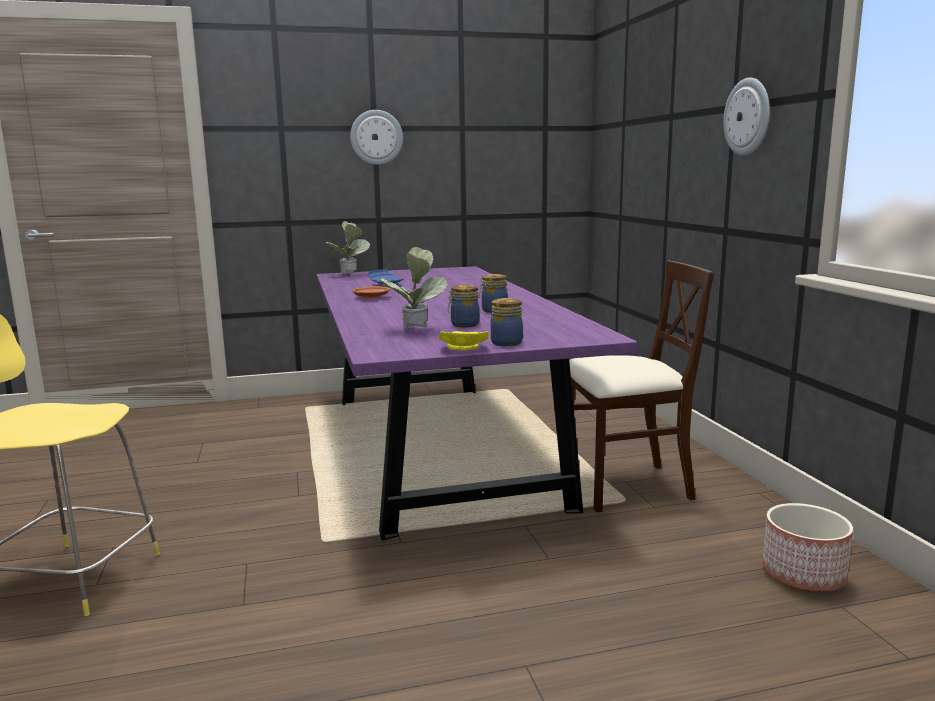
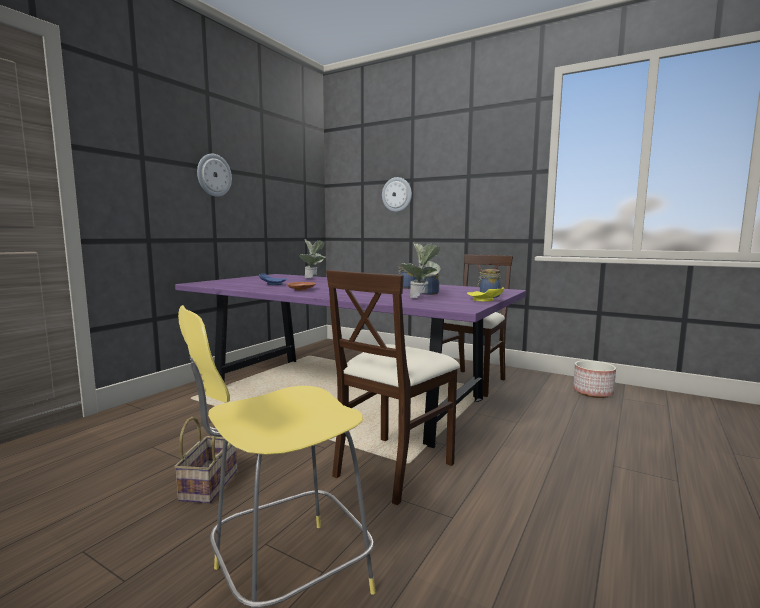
camera: 45 degrees left, 5 degrees down
(172, 488) = (209, 484): none -> basket
(304, 539) = (393, 467): none -> beige chair
(350, 275) = (211, 282): potted plant -> potted plant (313, 278)
(748, 117) = (483, 181): wall clock -> wall clock (397, 194)

